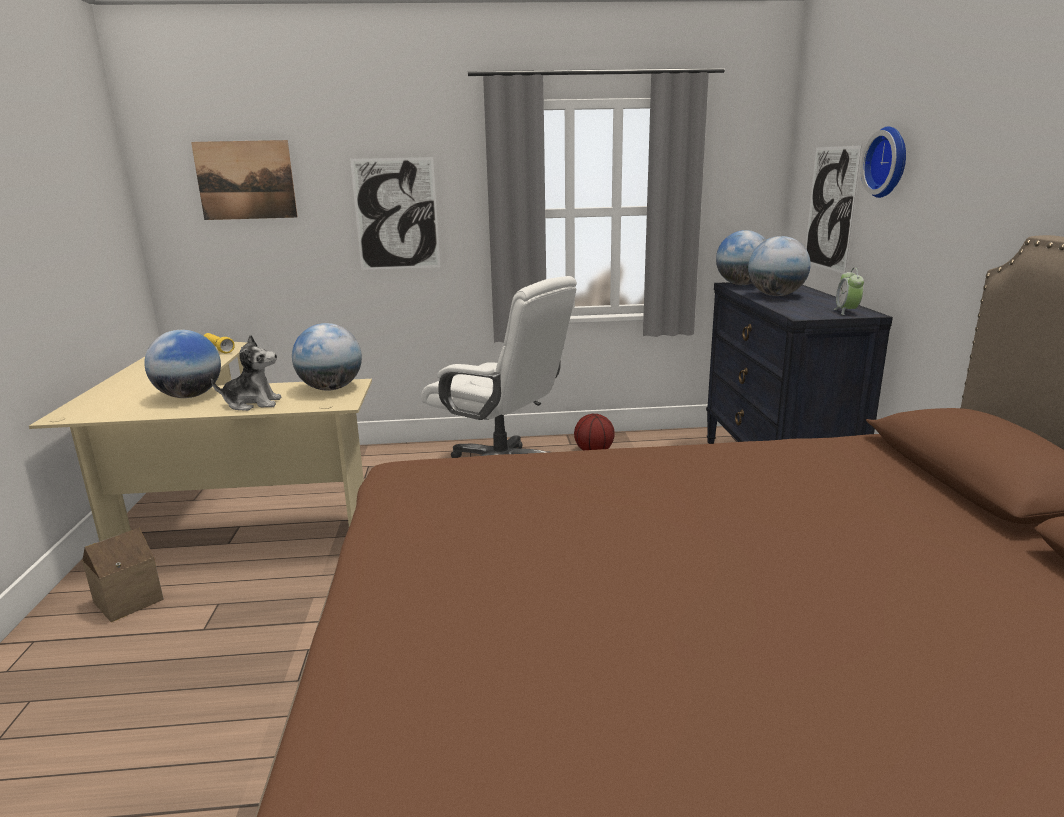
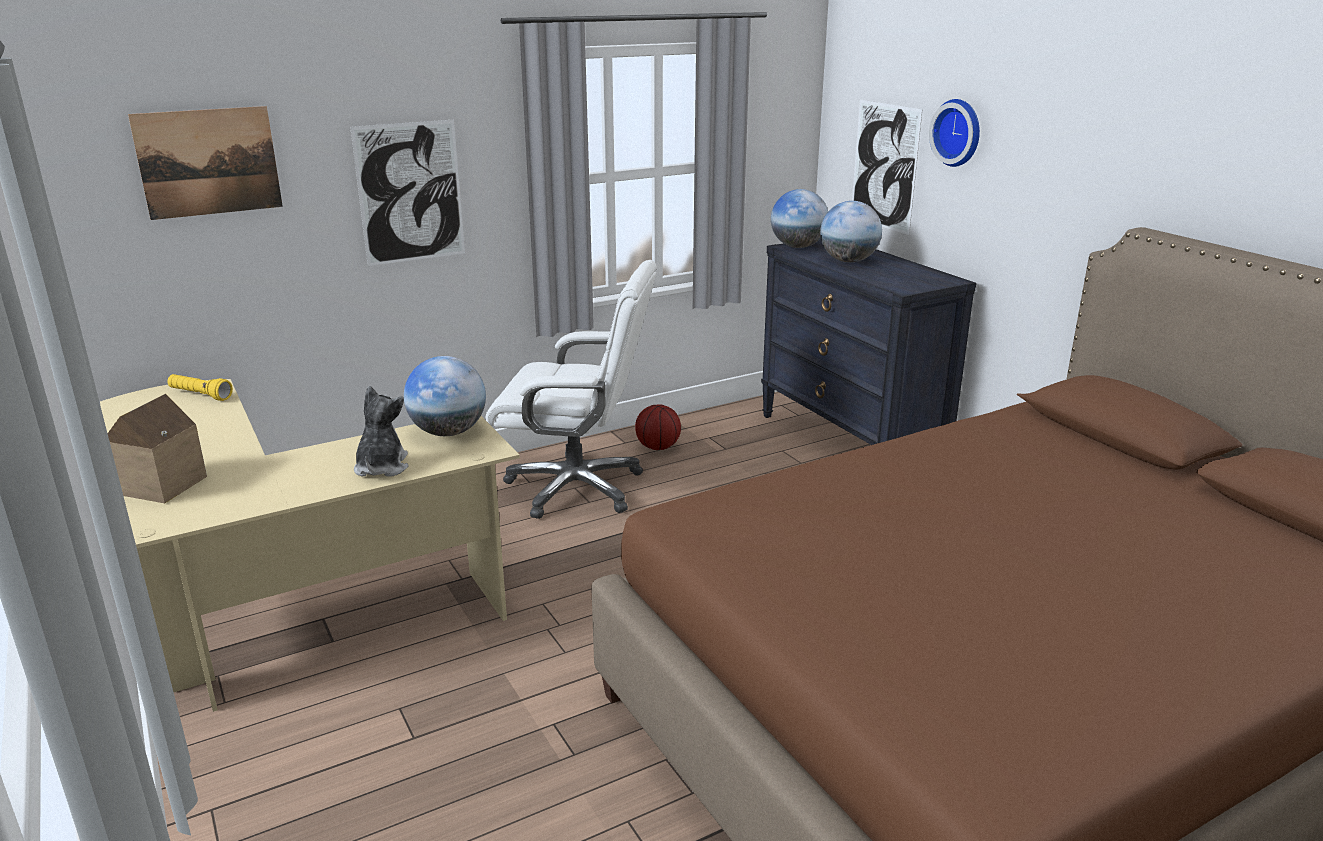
camera: 25 degrees left, 5 degrees up
(126, 600) = (278, 735): toy house -> toy house (158, 485)
(189, 396) = (279, 471): globe -> none
(252, 403) = (381, 467): plush toy -> plush toy turned 60 degrees counterclockwise
(846, 312) = (933, 279): alarm clock -> none

